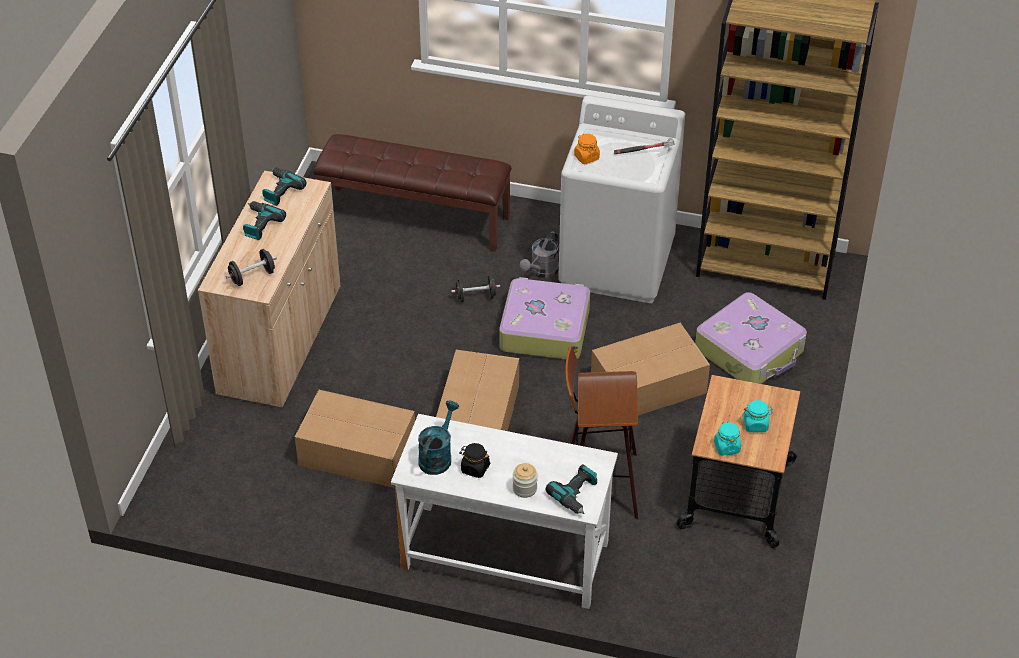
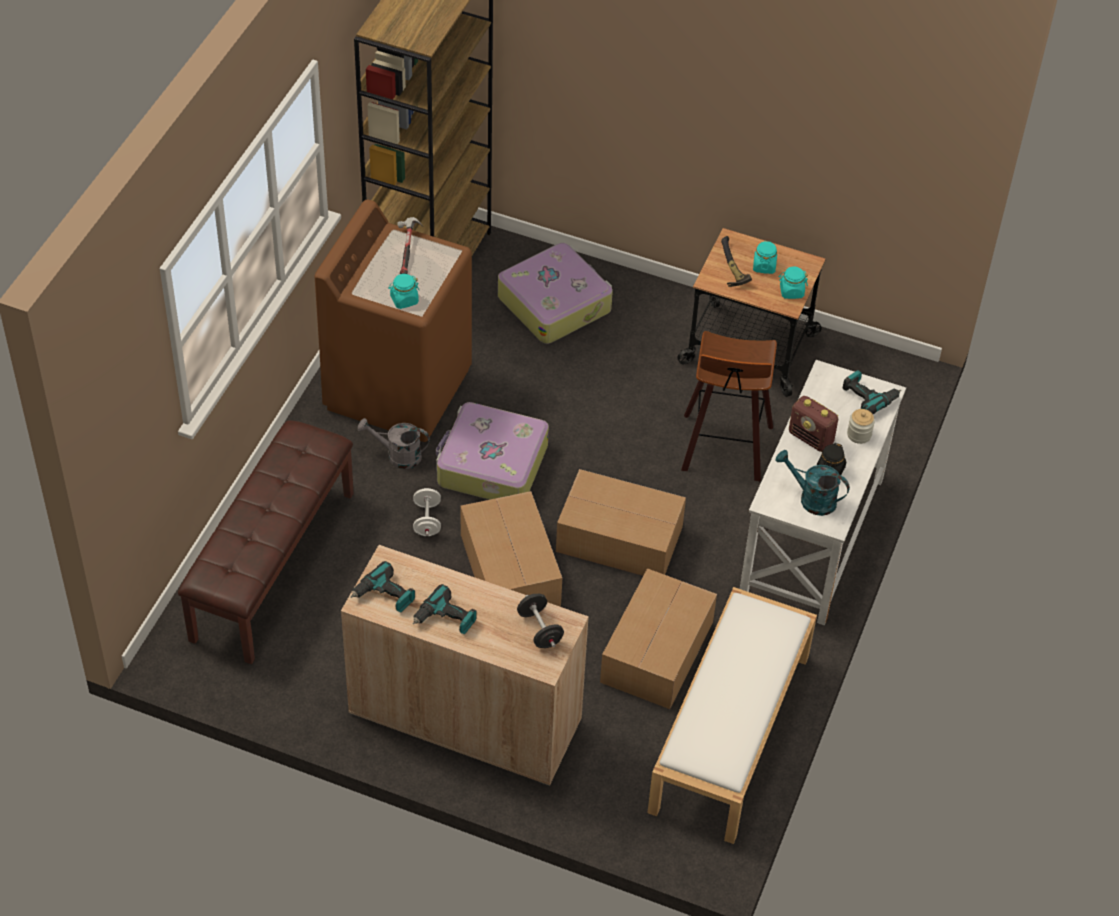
camera: 85 degrees left, 5 degrees up
(274, 507) = (730, 734): none -> white bench
(475, 297) = (427, 520): black dumbbell -> white dumbbell
(512, 453) = (811, 438): none -> radio
(542, 272) = (397, 455): grey watering can -> grey watering can turned 150 degrees clockwise
(586, 157) = (404, 300): orange jar -> turquoise jar
(617, 263) = (398, 388): white washing machine -> brown washing machine
(646, 386) = (592, 392): cardboard box -> cardboard box (509, 572)
(745, 400) = (731, 268): none -> hammer

